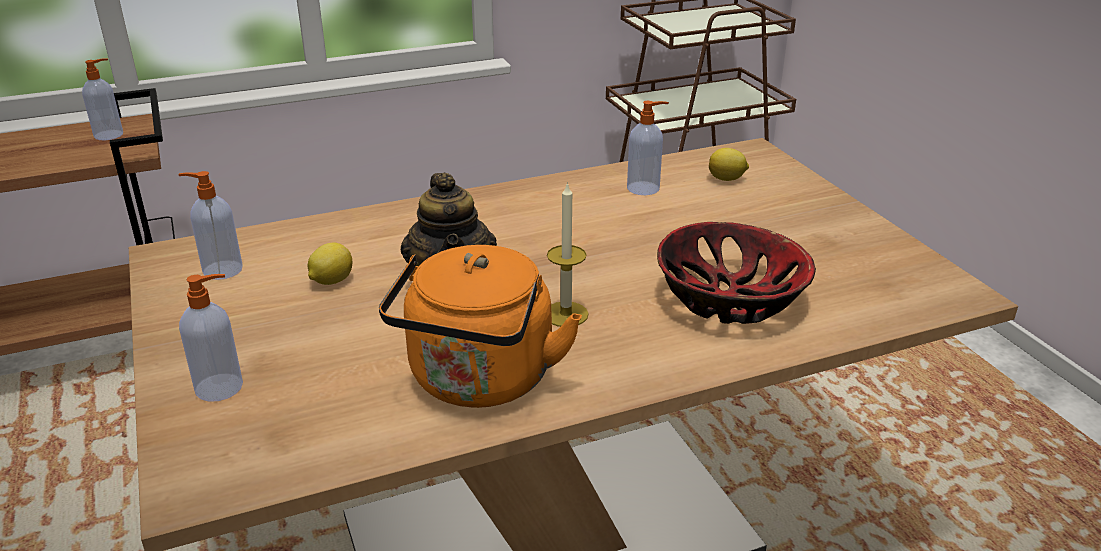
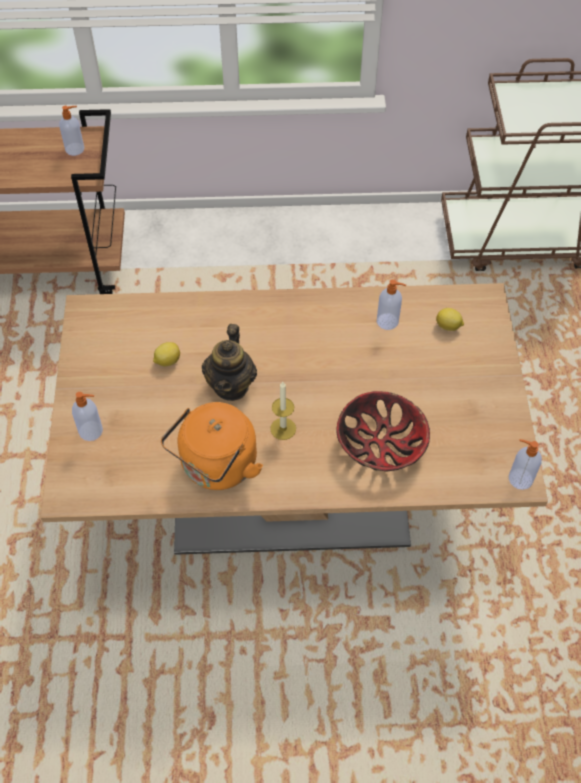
camera: 20 degrees right, 25 degrees up
(221, 270) = (111, 333): soap dispenser -> soap dispenser (519, 478)

